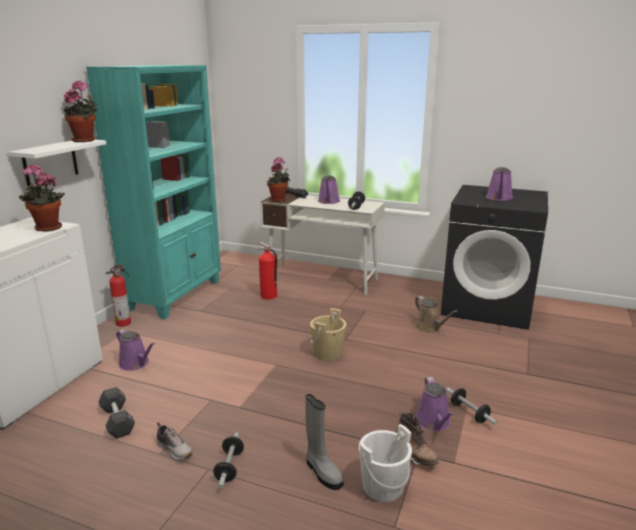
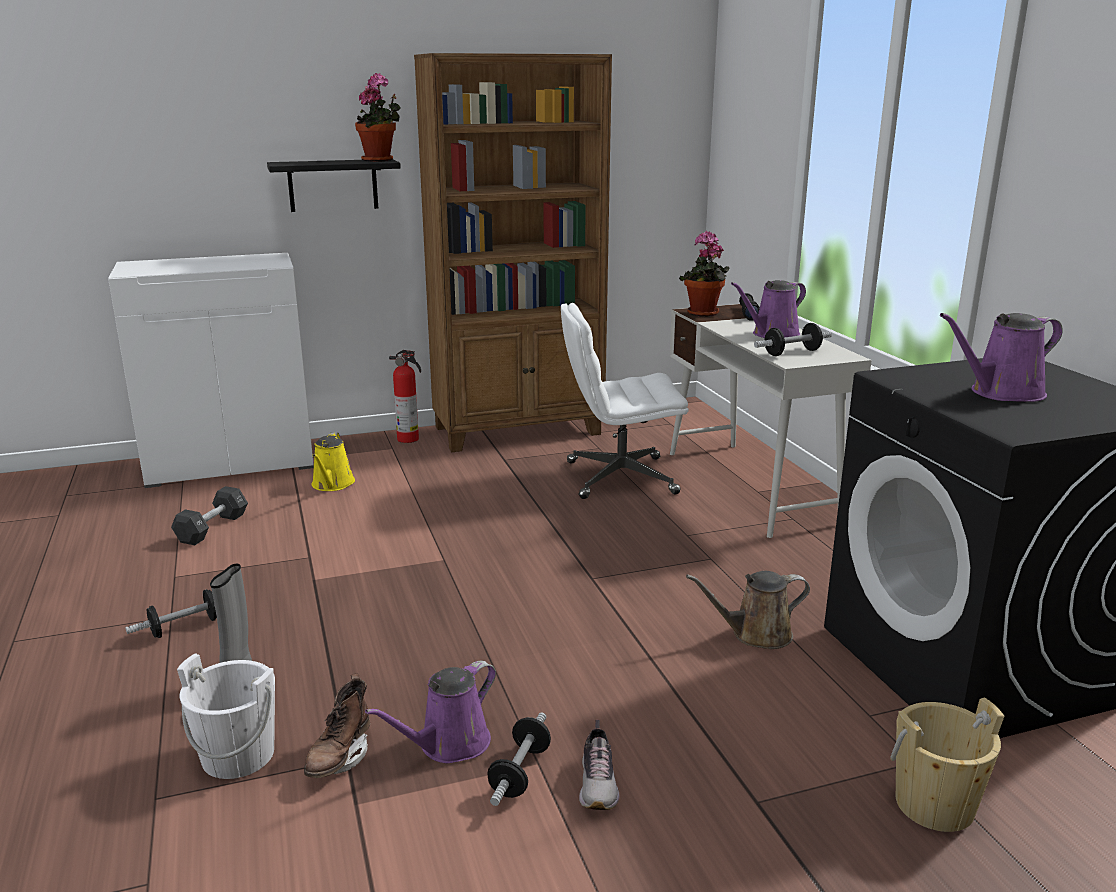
camera: 50 degrees right, 0 degrees up
(46, 229) = (257, 265): potted plant -> none
(50, 162) = (333, 185): white shelf -> black shelf
(136, 363) = (332, 484): purple watering can -> yellow watering can
(175, 449) = (189, 581): shoe -> shoe (599, 784)
(176, 295) = (519, 431): turquoise bookcase -> brown bookcase
(268, 296) = (619, 478): fire extinguisher -> white office chair
(328, 353) = (528, 581): beige bucket -> beige bucket (934, 804)
(429, 328) = (756, 634): brown watering can -> brown watering can turned 60 degrees clockwise

